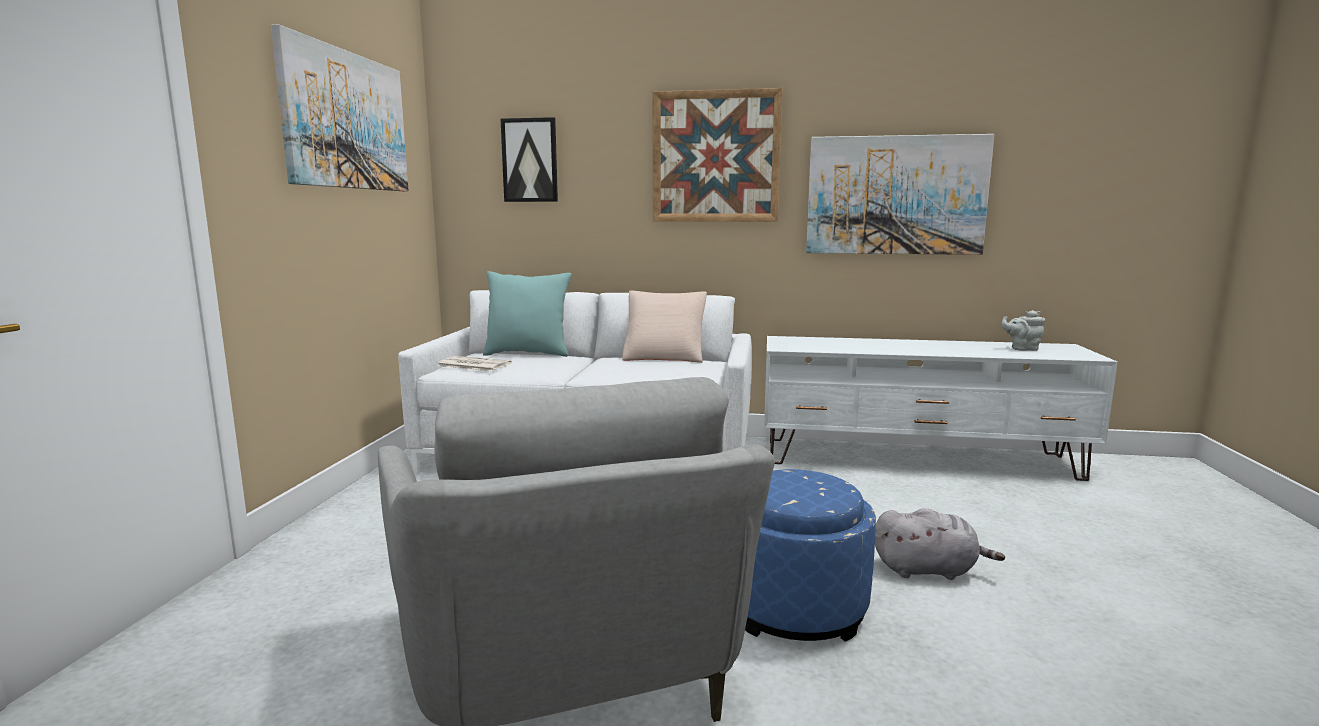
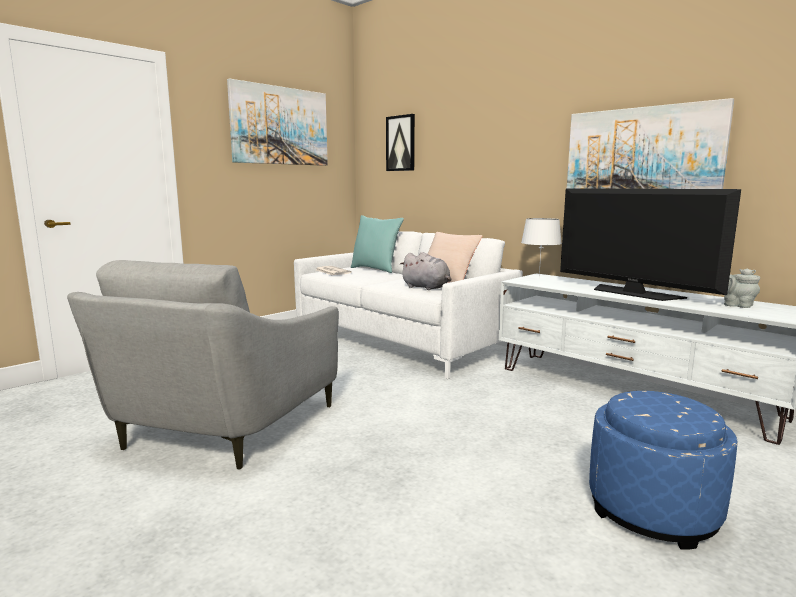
camera: 35 degrees right, 0 degrees up
(715, 157) = (506, 134): picture -> none
(790, 341) = (539, 278): none -> white table lamp
(794, 607) = (365, 441): blue ottoman -> blue ottoman (652, 510)
(921, 348) = (633, 293): none -> television
(928, 570) = (488, 452): grey plush toy -> grey plush toy (427, 288)

